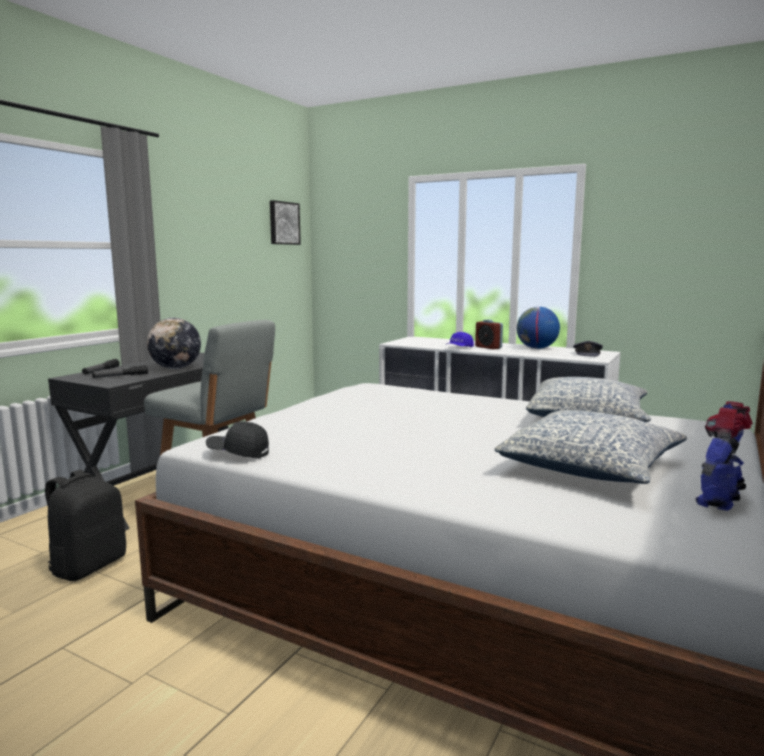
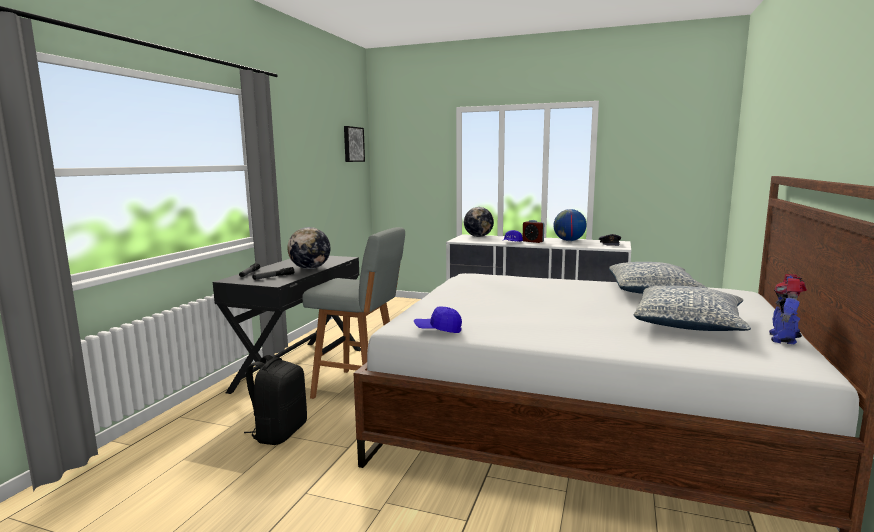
camera: 10 degrees left, 0 degrees up
(238, 453) = (438, 330): black cap -> blue cap
(426, 339) = (478, 236): none -> globe

